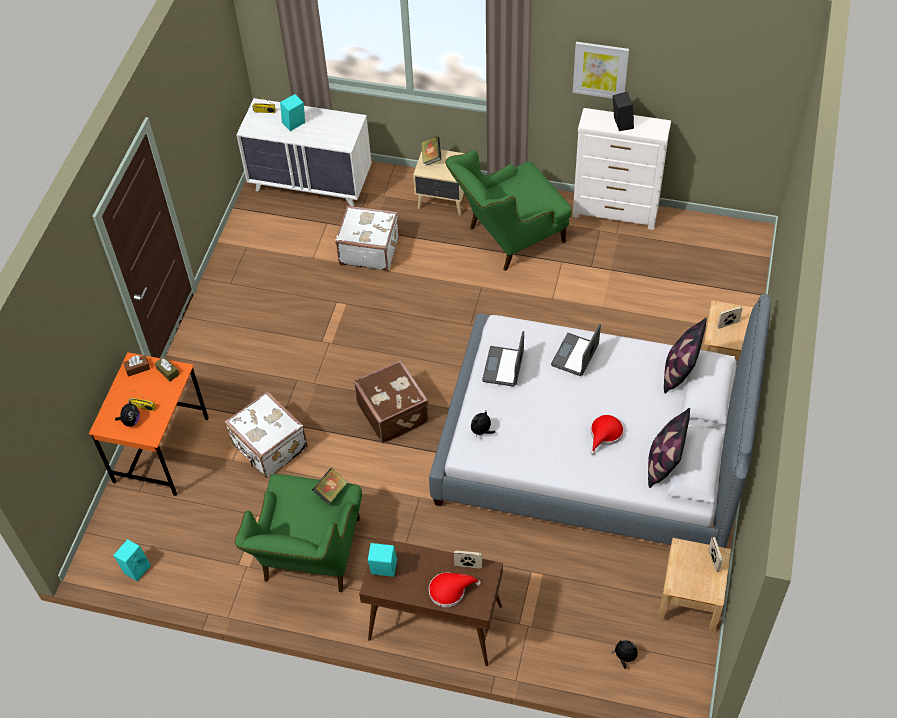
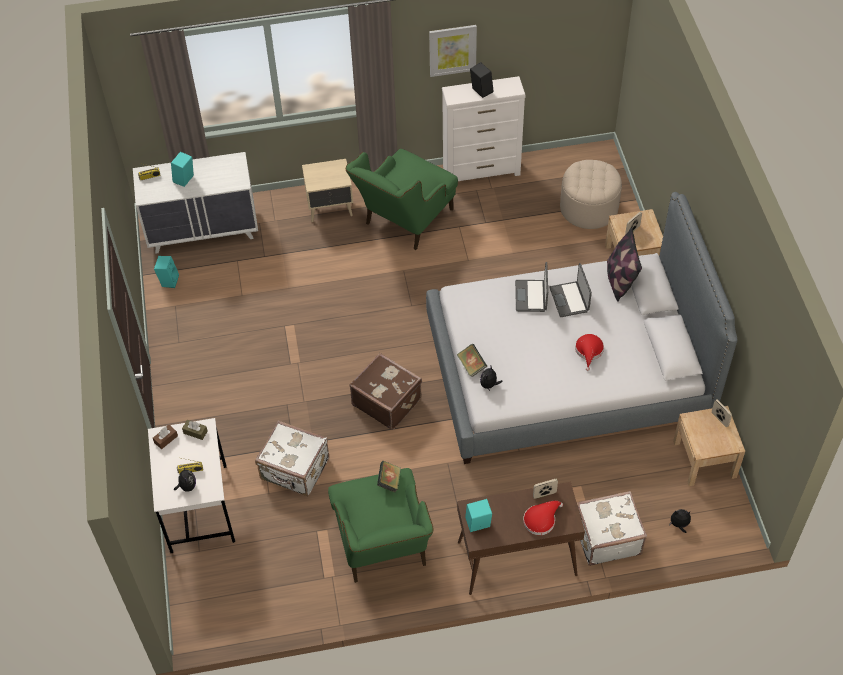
camera: 25 degrees left, 0 degrees up
(136, 568) = (234, 616): turquoise speaker -> turquoise speaker (168, 280)
(161, 449) = (198, 508): orange desk -> white desk
(369, 250) = (288, 271): white suitcase -> white suitcase (606, 537)
(431, 157) = (314, 171): book -> book (471, 365)
(504, 367) = (478, 326): laptop -> laptop (570, 299)
(663, 463) = (646, 357): pillow -> none
(708, 287) = (589, 208): none -> beige ottoman

